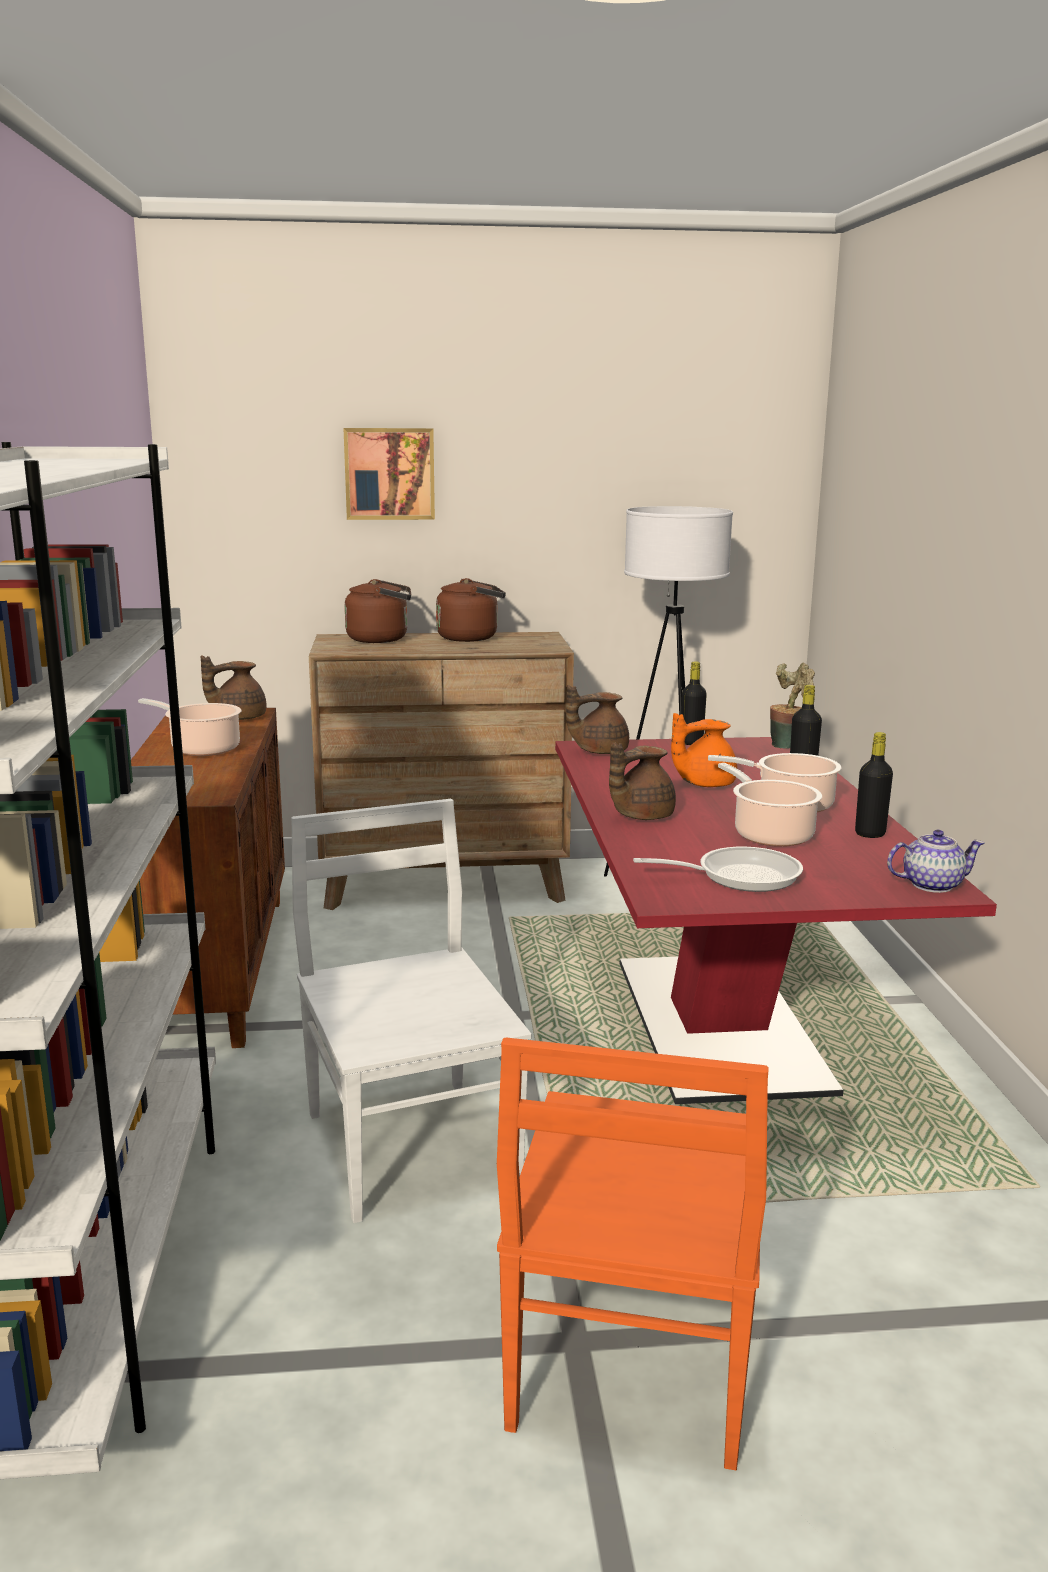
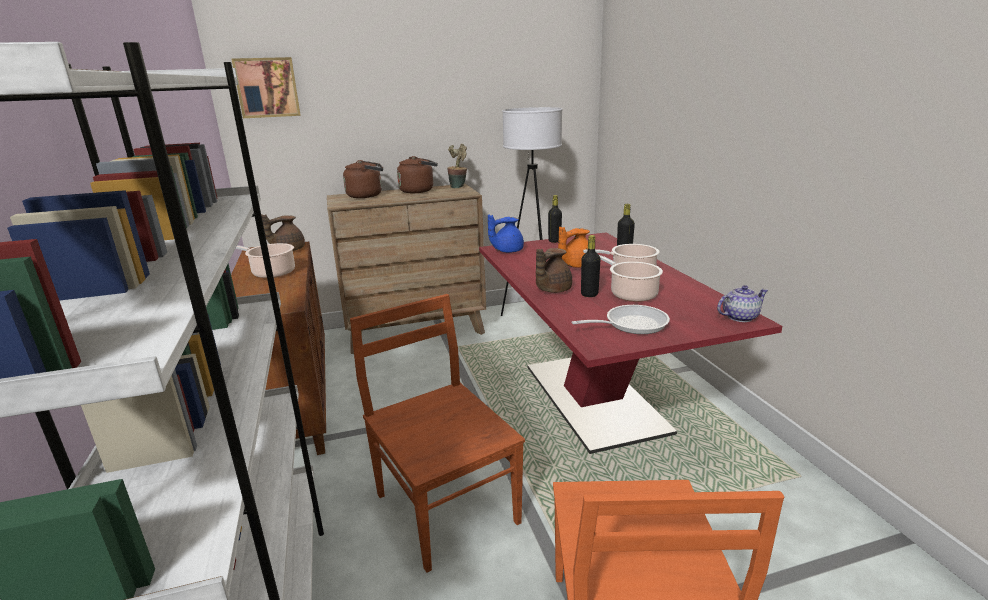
camera: 10 degrees left, 5 degrees up
(389, 473) = (360, 96): picture -> picture (267, 87)
(410, 1143) = (445, 505): white chair -> brown chair
(599, 751) = (507, 251): brown teapot -> blue teapot
(788, 745) = (606, 237): potted plant -> potted plant (459, 187)
(870, 834) = (684, 287): black bottle -> black bottle (589, 294)

